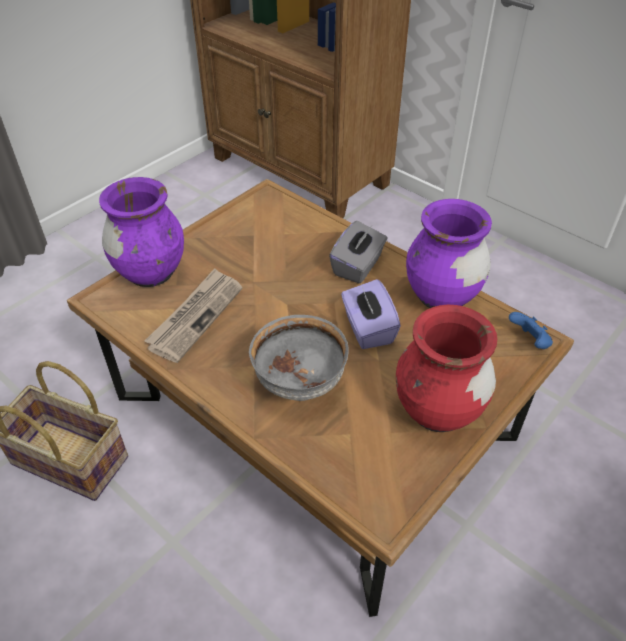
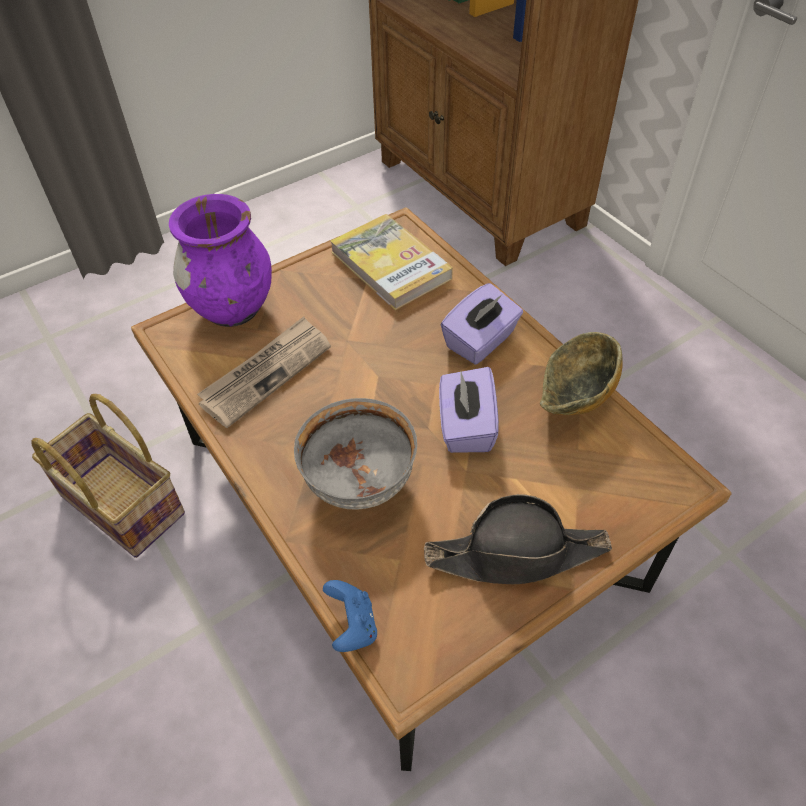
camera: 15 degrees right, 5 degrees up
(269, 222) = (390, 265): none -> book
(358, 266) = (481, 341): grey tissue box -> purple tissue box
(437, 411) = (517, 554): red vase -> black hat
(441, 297) = (573, 401): purple vase -> bowl
(529, 341) = (669, 483): blue game controller -> blue game controller (352, 626)

